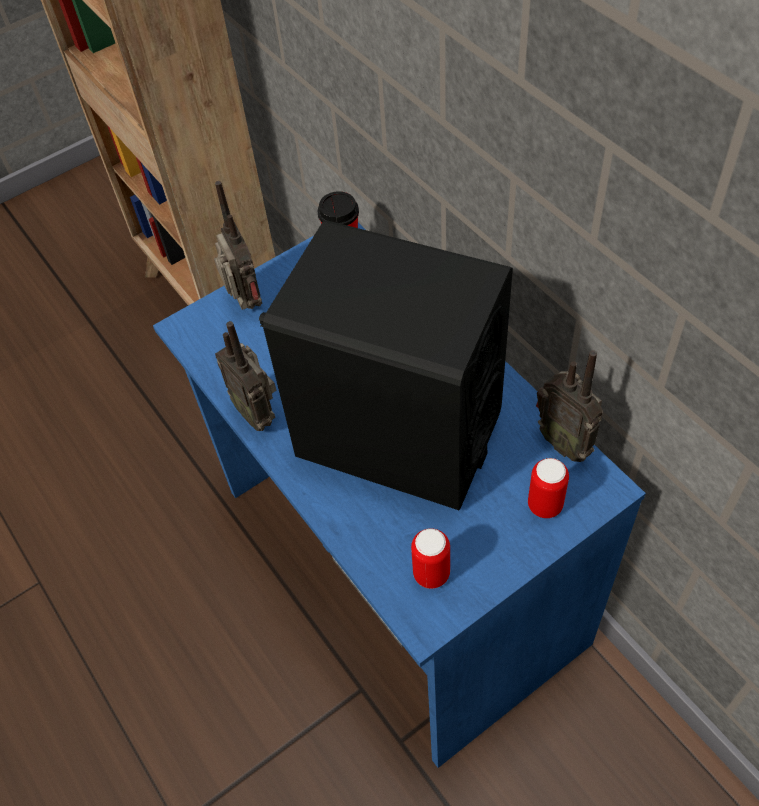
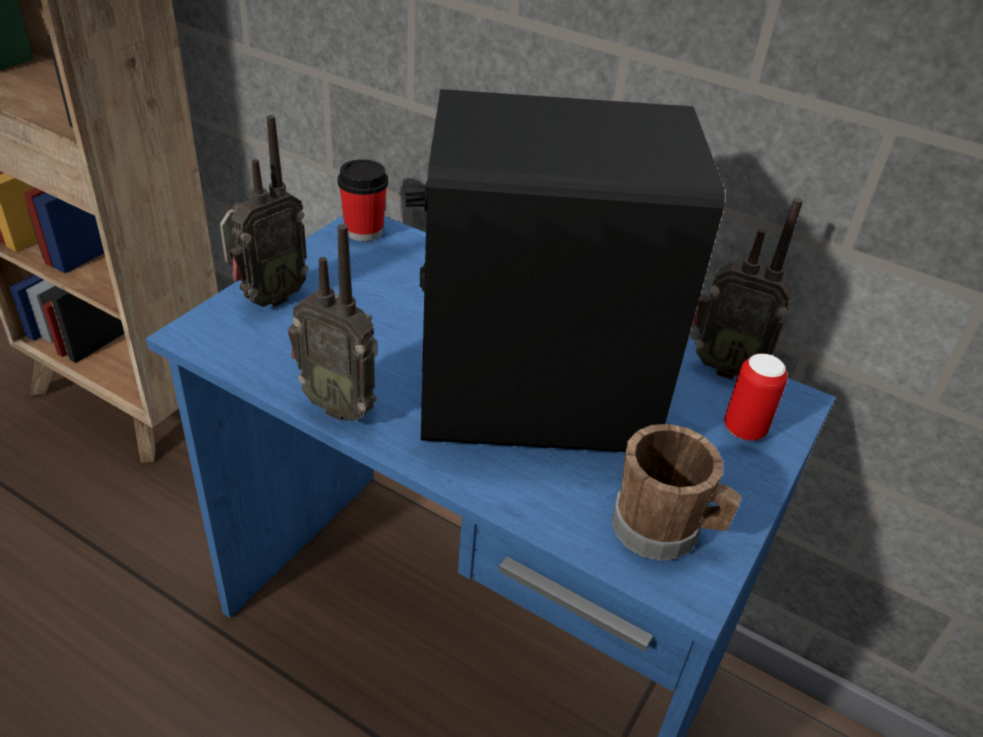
camera: 30 degrees left, 15 degrees down
(245, 304) = (268, 298): radio -> radio turned 90 degrees clockwise
(431, 574) = (665, 531): can -> brown mug

